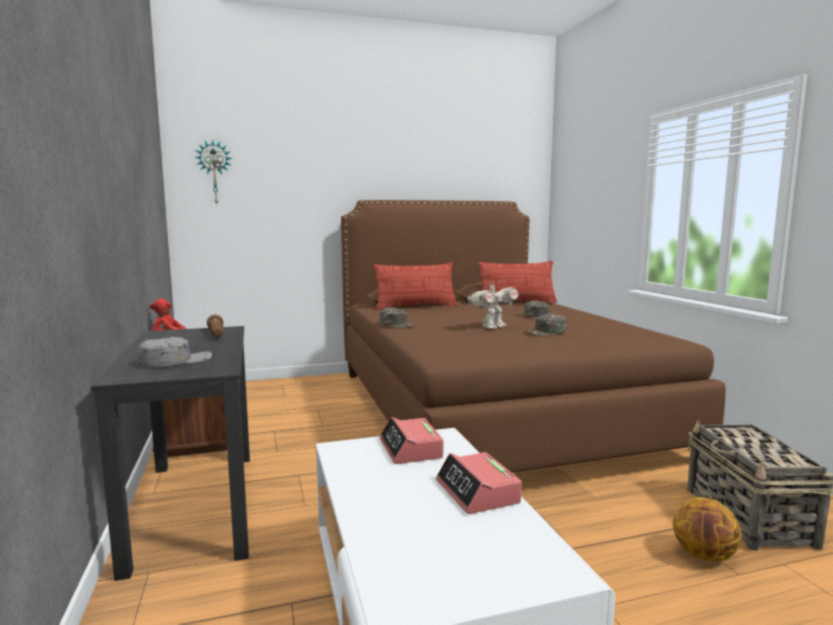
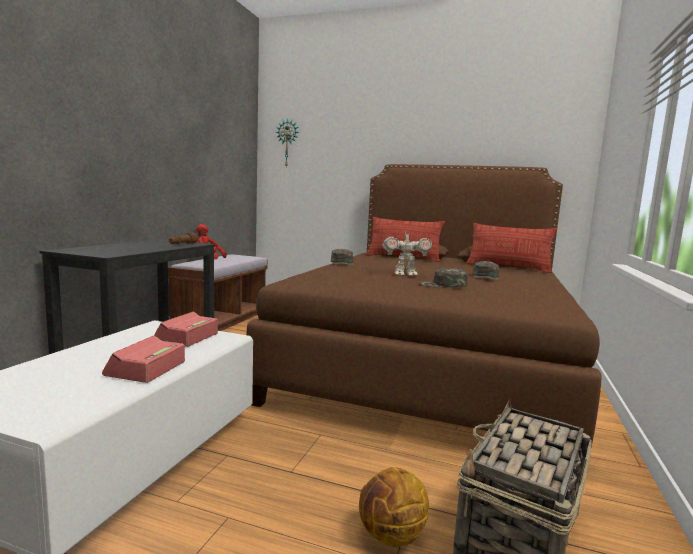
camera: 35 degrees right, 0 degrees up
(175, 361) = (111, 249): grey cap -> none

